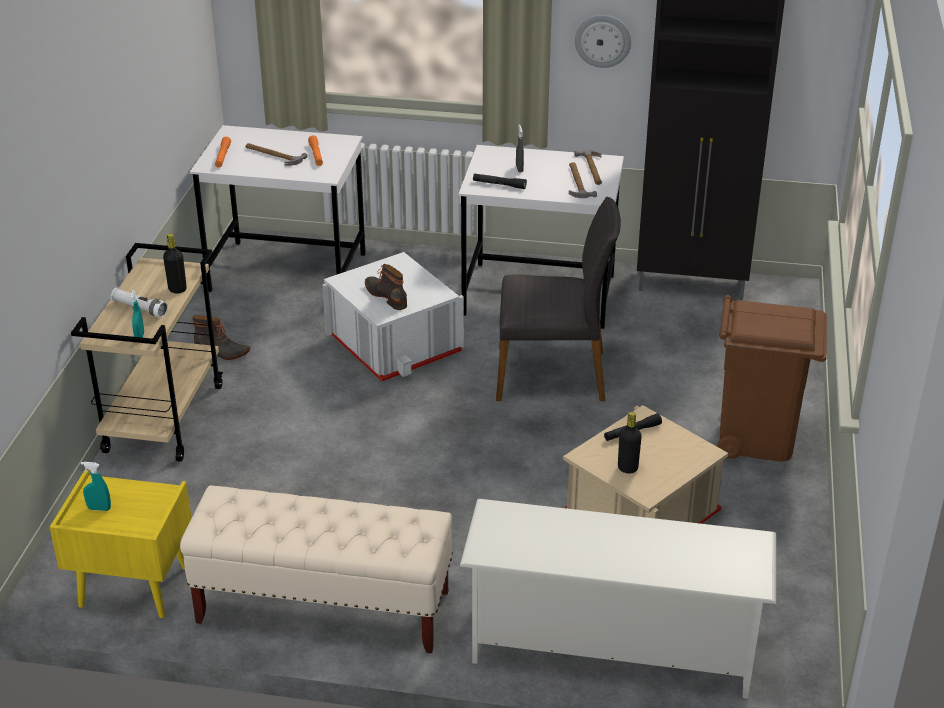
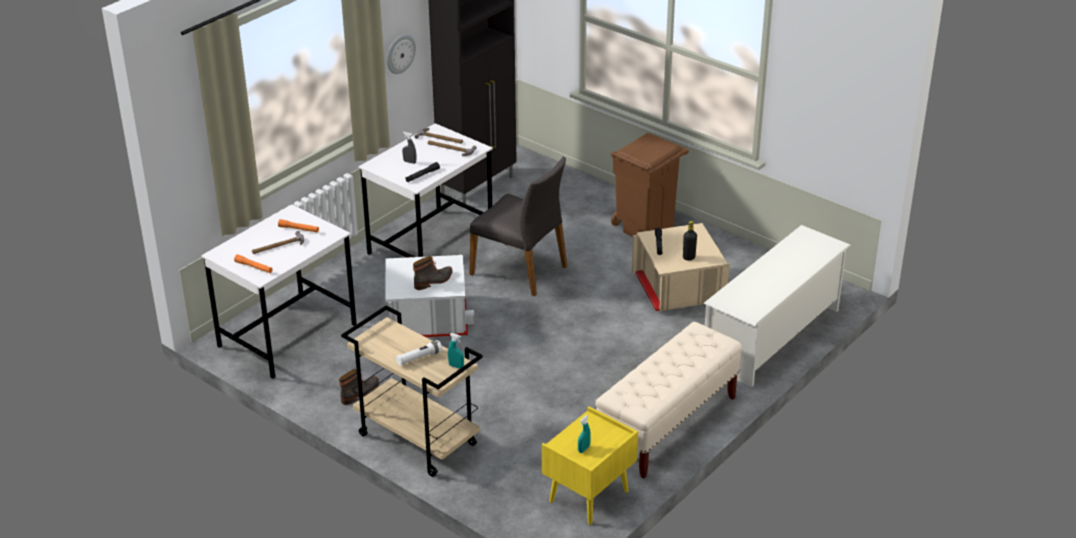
camera: 60 degrees left, 0 degrees up
(177, 289) = (409, 337): black bottle -> none
(387, 296) = (434, 281): boot -> boot turned 150 degrees clockwise
(552, 374) = (520, 270): grey chair -> grey chair turned 90 degrees clockwise

